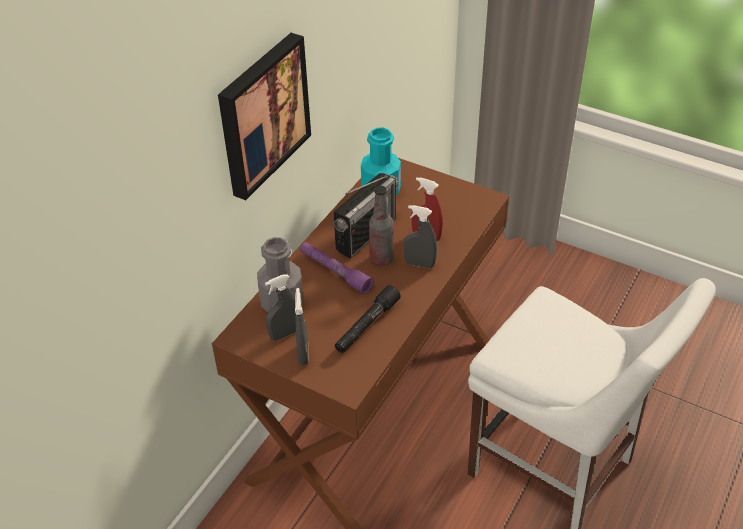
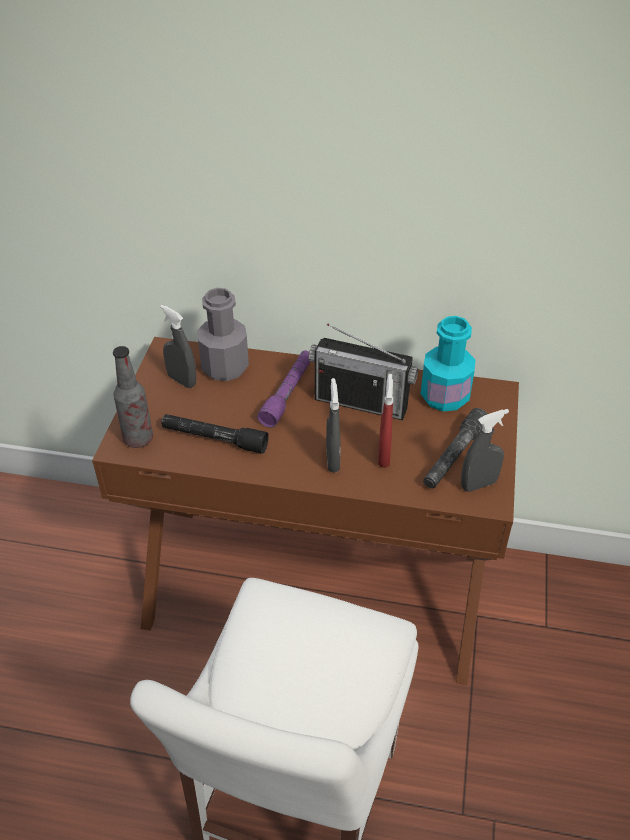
camera: 70 degrees right, 0 degrees up
(261, 114) = (289, 168): picture -> none
(303, 354) = (157, 401): grey spray bottle -> grey spray bottle (478, 484)
(381, 259) = (325, 425): bottle -> bottle (138, 439)
(442, 203) = (454, 456): none -> grey flashlight

